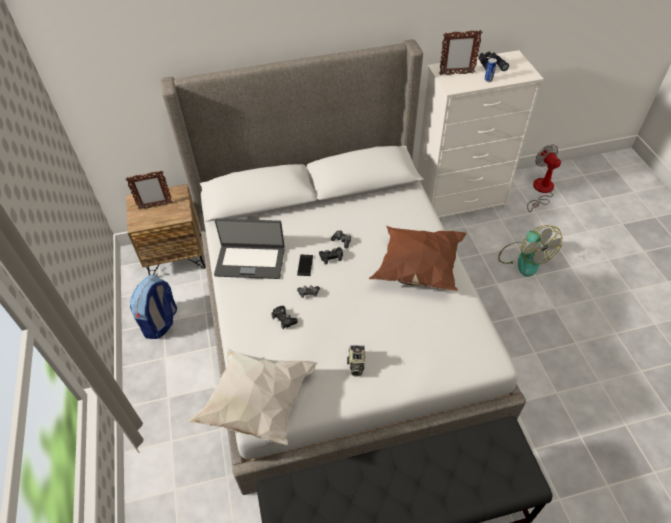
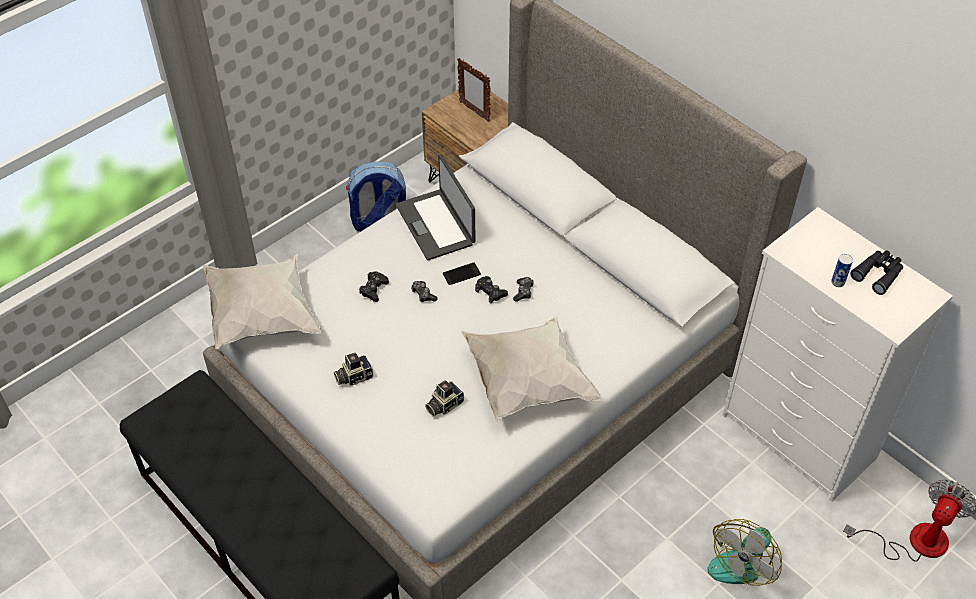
camera: 60 degrees right, 0 degrees up
(411, 320) = (443, 405): none -> camera
(417, 269) = (527, 382): brown pillow -> white pillow
(456, 74) = (821, 243): picture frame -> none

